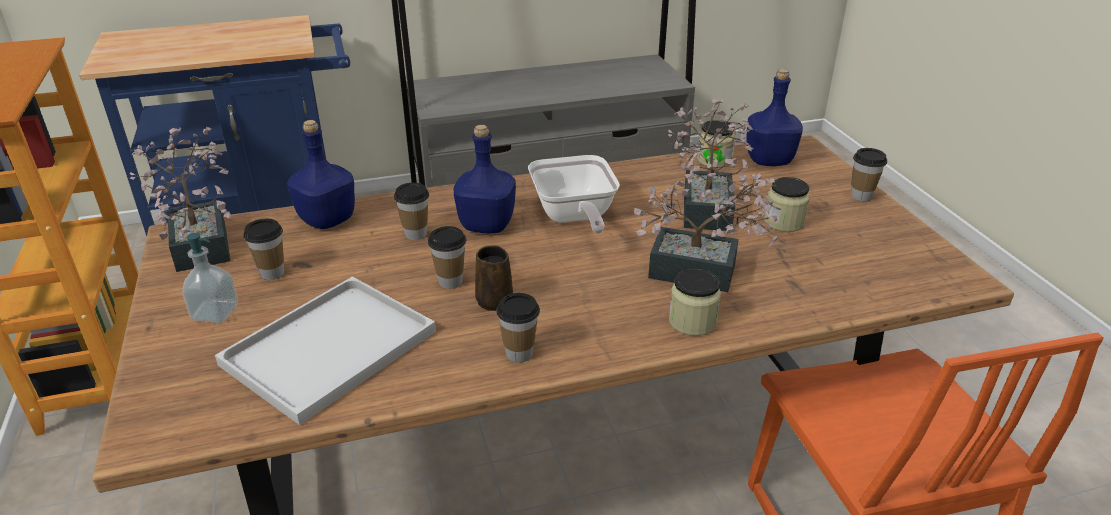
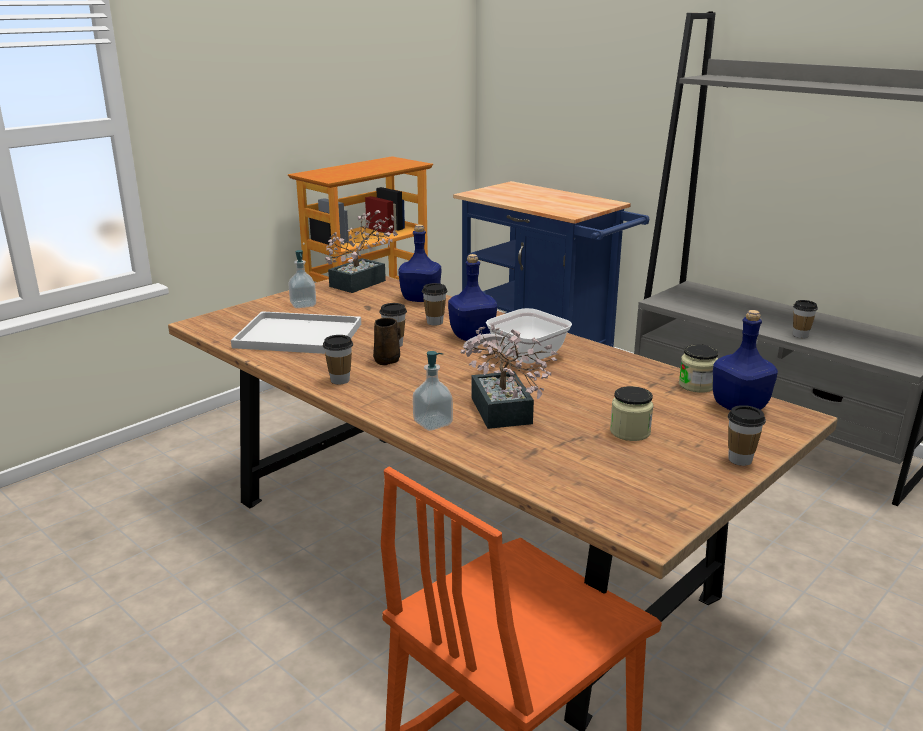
camera: 60 degrees right, 10 degrees down
(272, 273) = (351, 304): cup -> cup (800, 335)
(692, 322) = (432, 423): jar -> soap dispenser
(707, 206) = (609, 397): potted plant -> none

